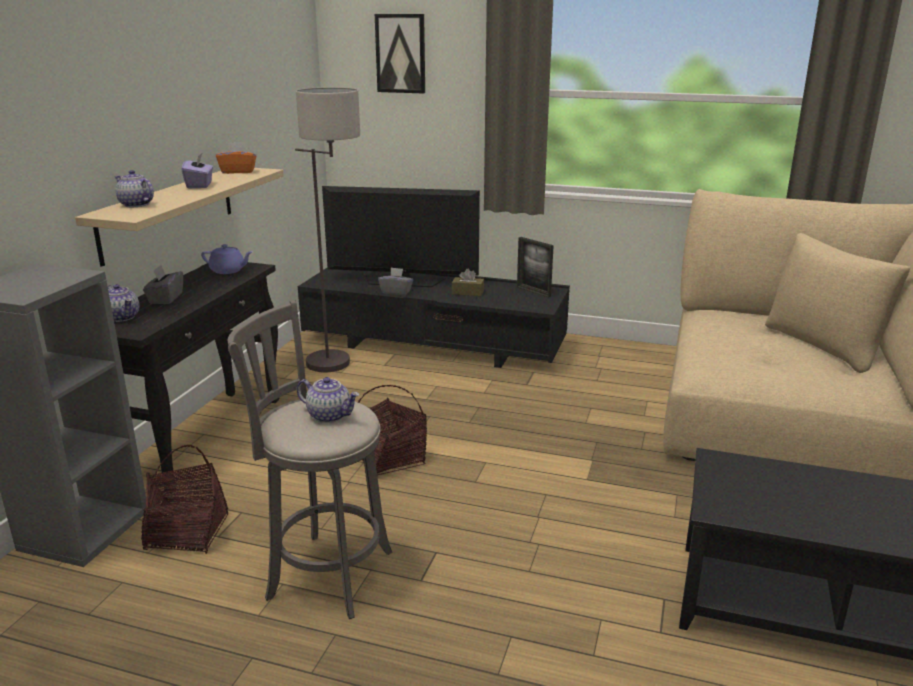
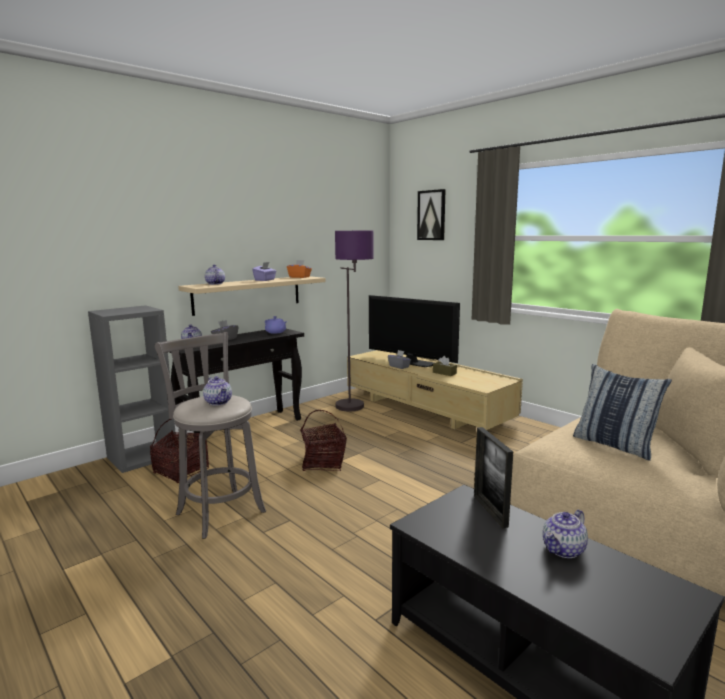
camera: 30 degrees right, 10 degrees down
(338, 366) = (354, 409): grey floor lamp -> purple floor lamp
(435, 343) = (427, 408): black tv stand -> beige tv stand
(533, 291) = (491, 379): picture frame -> picture frame (490, 511)
(762, 358) = (614, 445): none -> pillow
(862, 492) = (564, 550): none -> teapot

